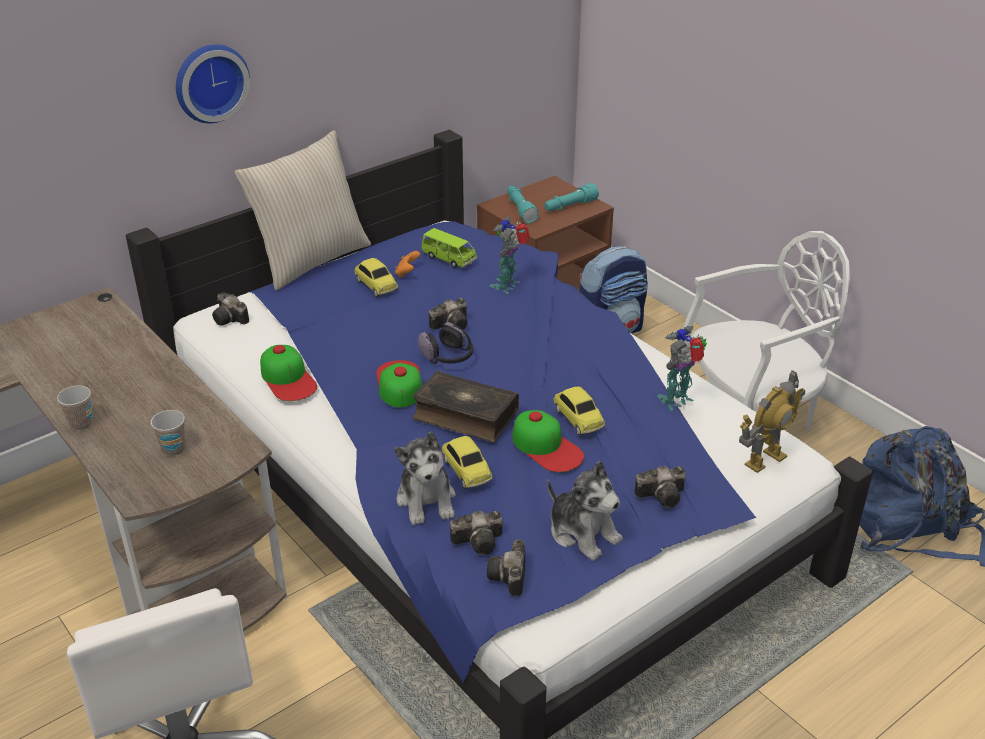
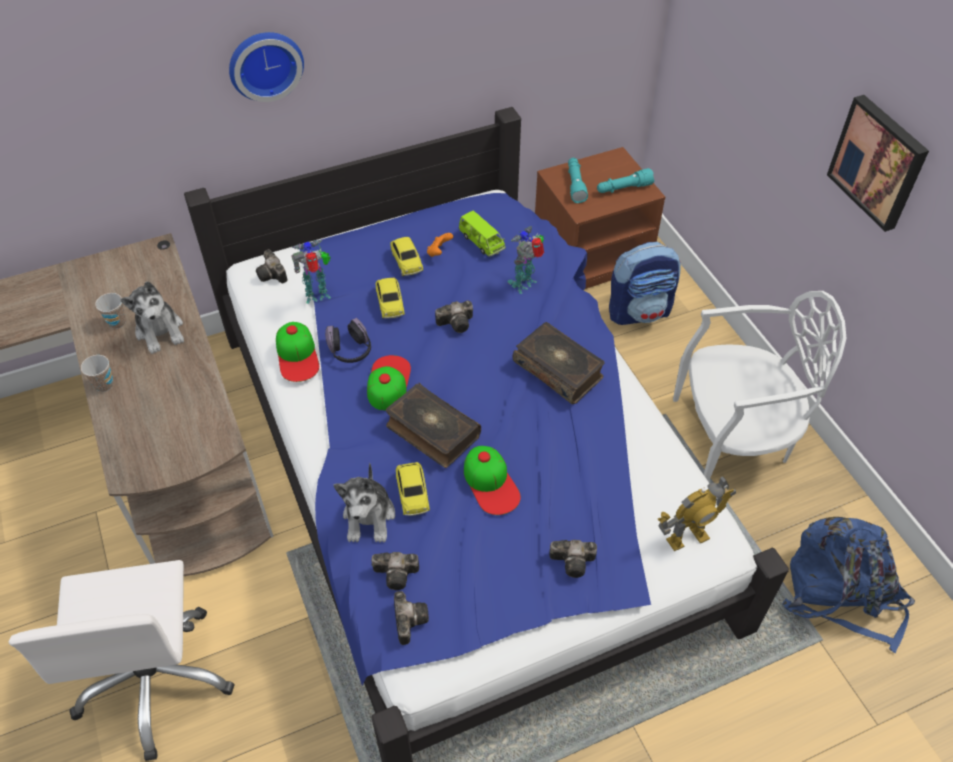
camera: 15 degrees right, 15 degrees up
(173, 449) = (168, 429): cup -> cup (117, 322)
(311, 260) = (360, 220): beige pillow -> none
(448, 357) = (440, 360): headphones -> headphones (350, 350)
(509, 578) = (408, 619): camera -> camera turned 150 degrees clockwise
(575, 345) = (558, 370): none -> book
(578, 418) = (530, 456): toy car -> toy car (390, 303)
(583, 533) = (489, 585): plush toy -> plush toy (160, 331)
(678, 400) = (631, 453): toy robot -> toy robot (318, 295)
(838, 85) = (879, 162): none -> picture

